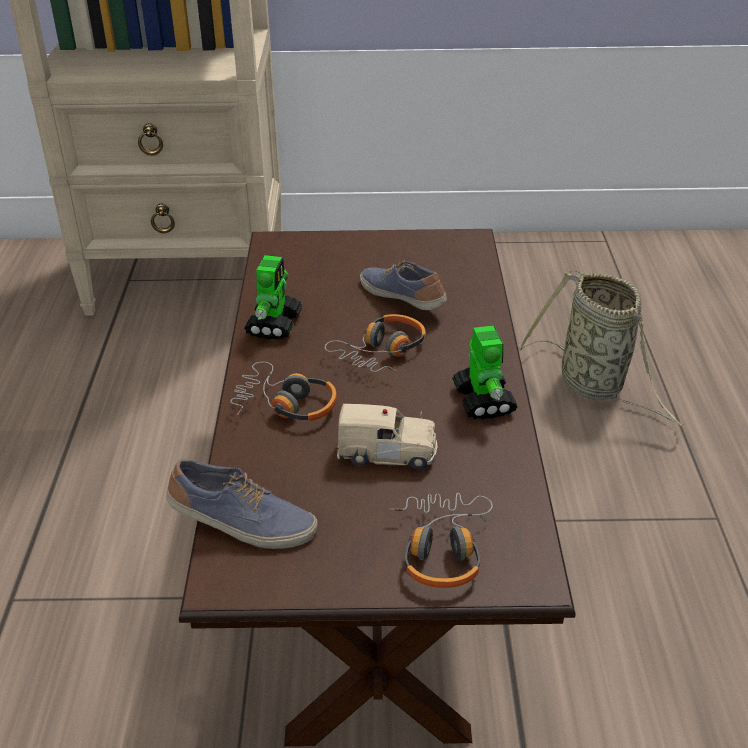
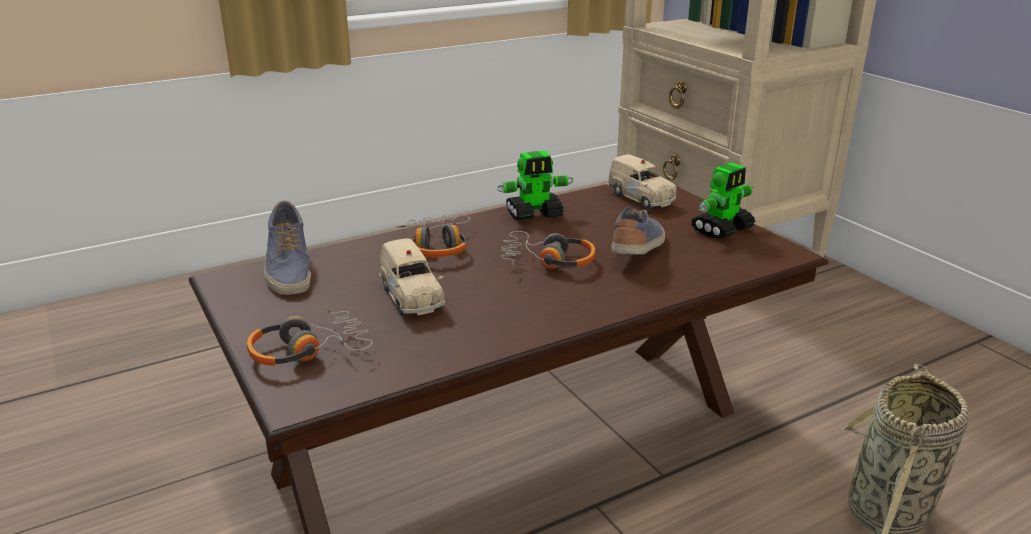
camera: 60 degrees right, 10 degrees down
(304, 258) = (641, 199): none -> beige toy car
(483, 400) = (527, 320): toy robot -> toy robot (722, 229)

